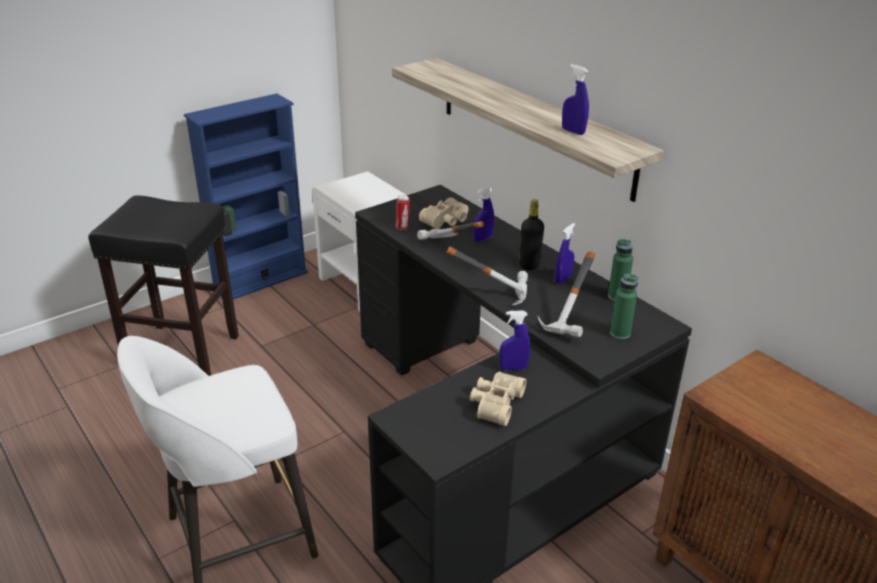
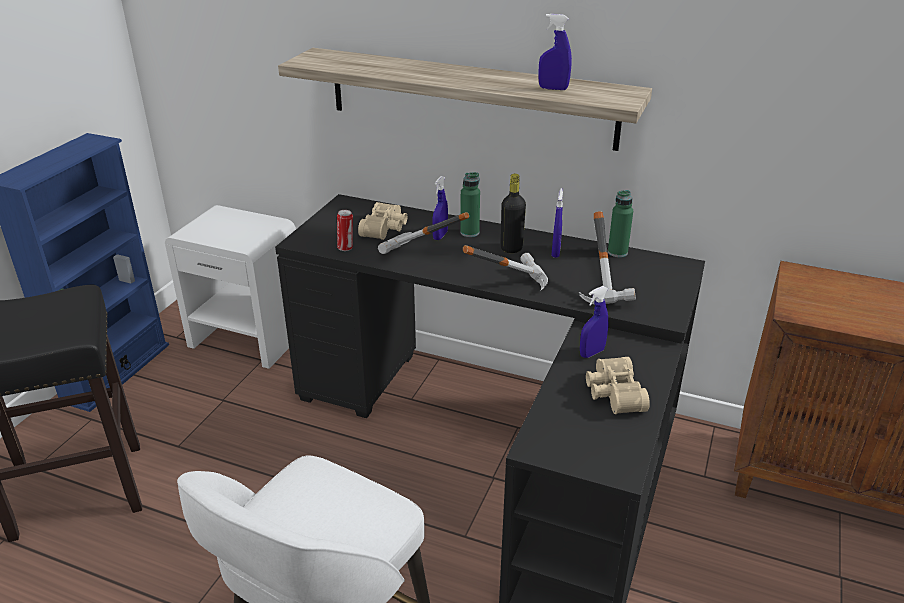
camera: 30 degrees left, 0 degrees up
(620, 333) = (656, 285): green bottle -> green bottle (469, 232)

